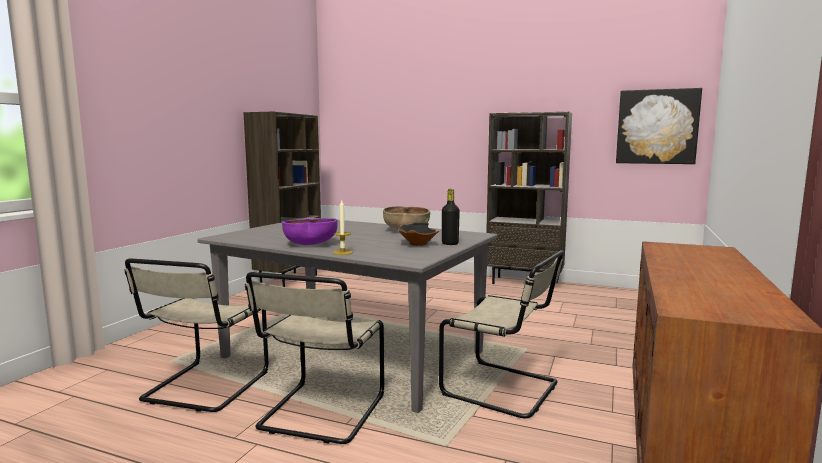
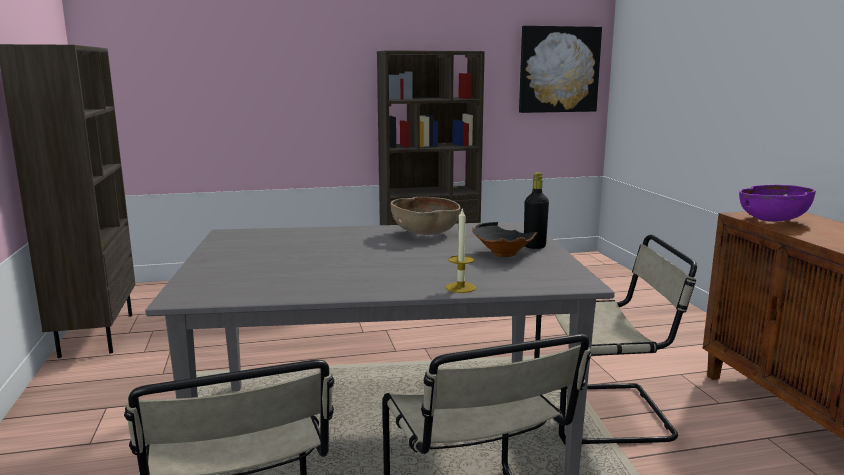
camera: 35 degrees left, 5 degrees up
(310, 244) = (377, 283): purple bowl -> purple bowl (773, 220)

